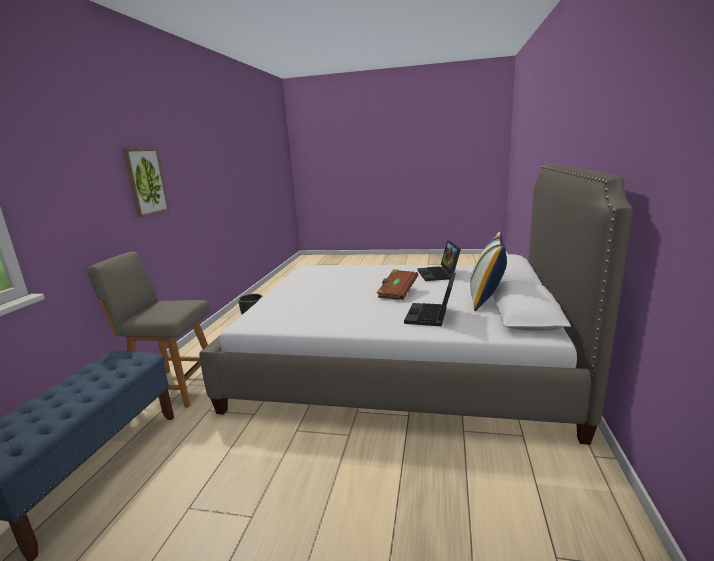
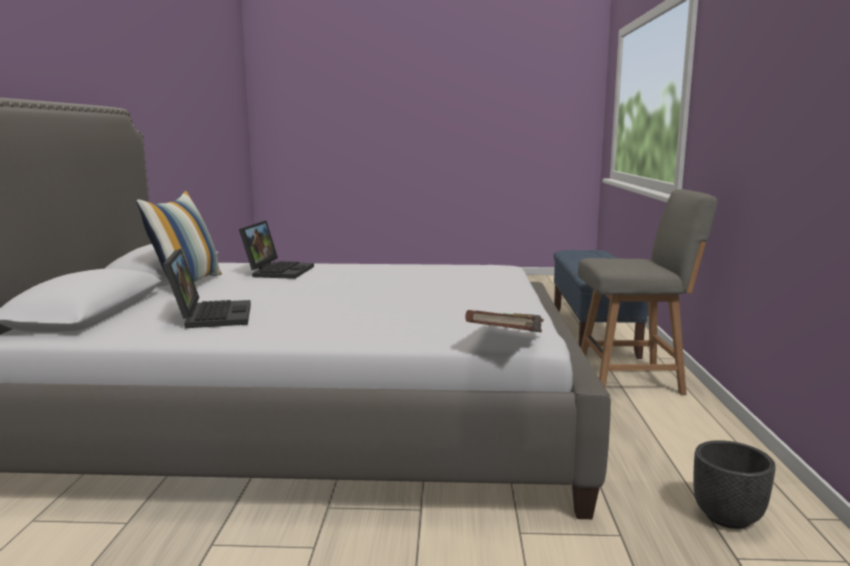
camera: 170 degrees right, 5 degrees down
(146, 181) = (787, 89): picture -> none
(397, 293) = (310, 289): brown book -> brown book (507, 340)

